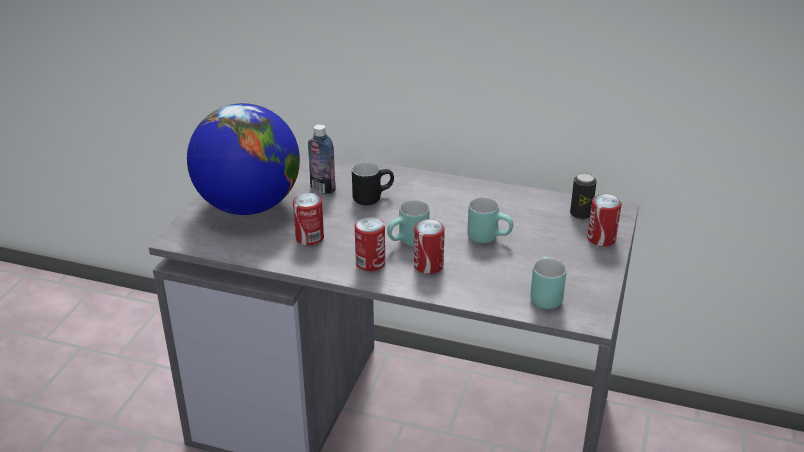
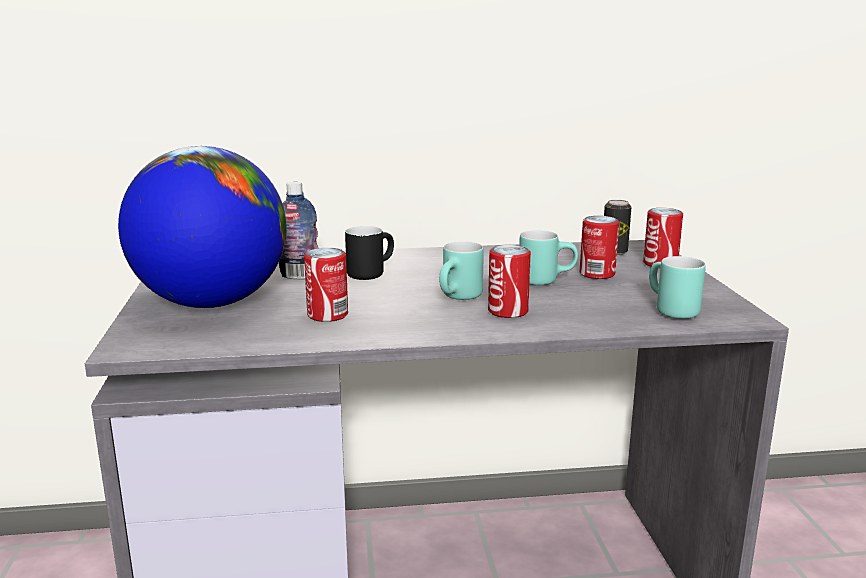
camera: 25 degrees left, 15 degrees down
(370, 263) = (434, 321): can -> can (597, 274)

